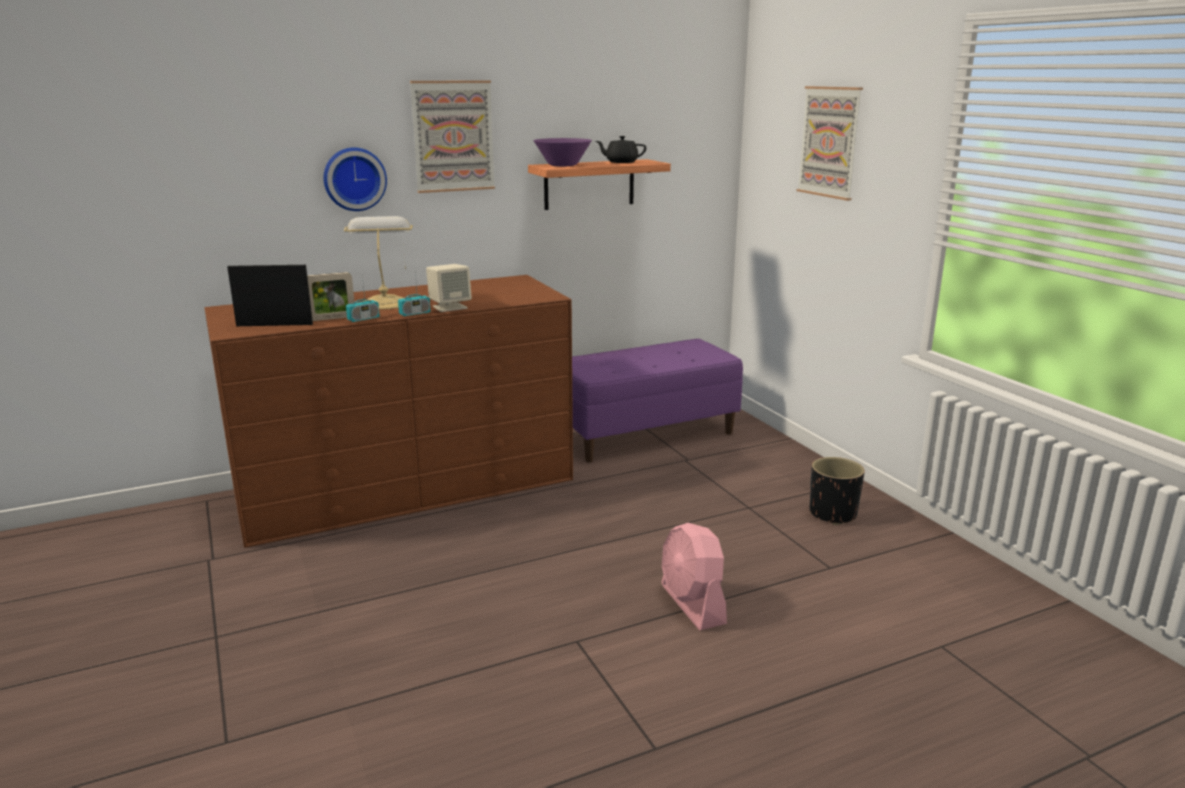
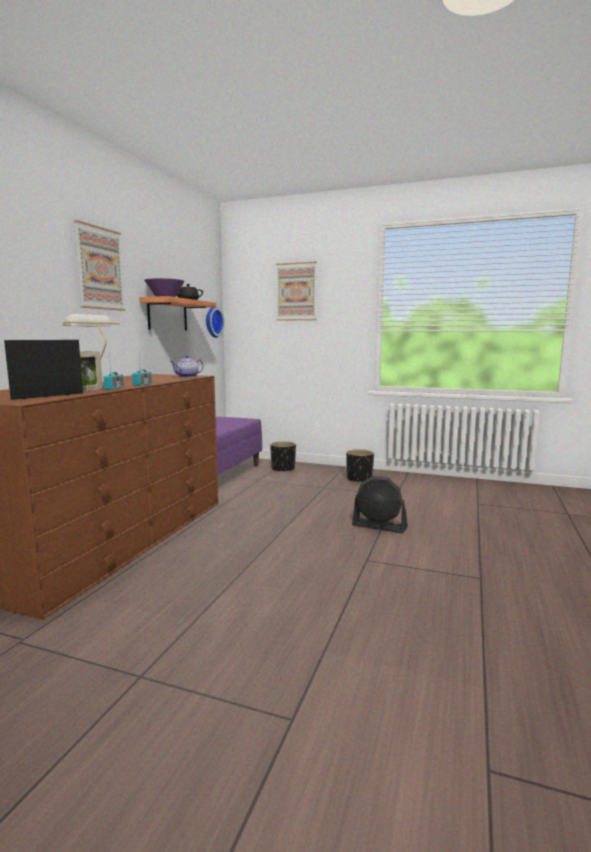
camera: 45 degrees left, 10 degrees down
(354, 179) = (39, 290): wall clock -> wall clock (212, 322)
(450, 307) = (155, 382): beige speaker -> none
(529, 297) = (188, 377): none -> teapot
(692, 604) = (379, 526): pink fan -> black fan
(755, 452) = (283, 469): none -> black planter

